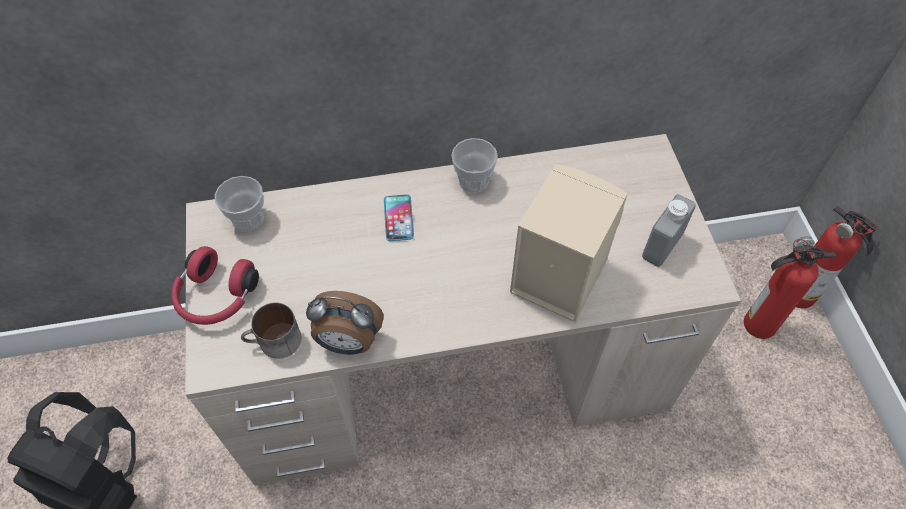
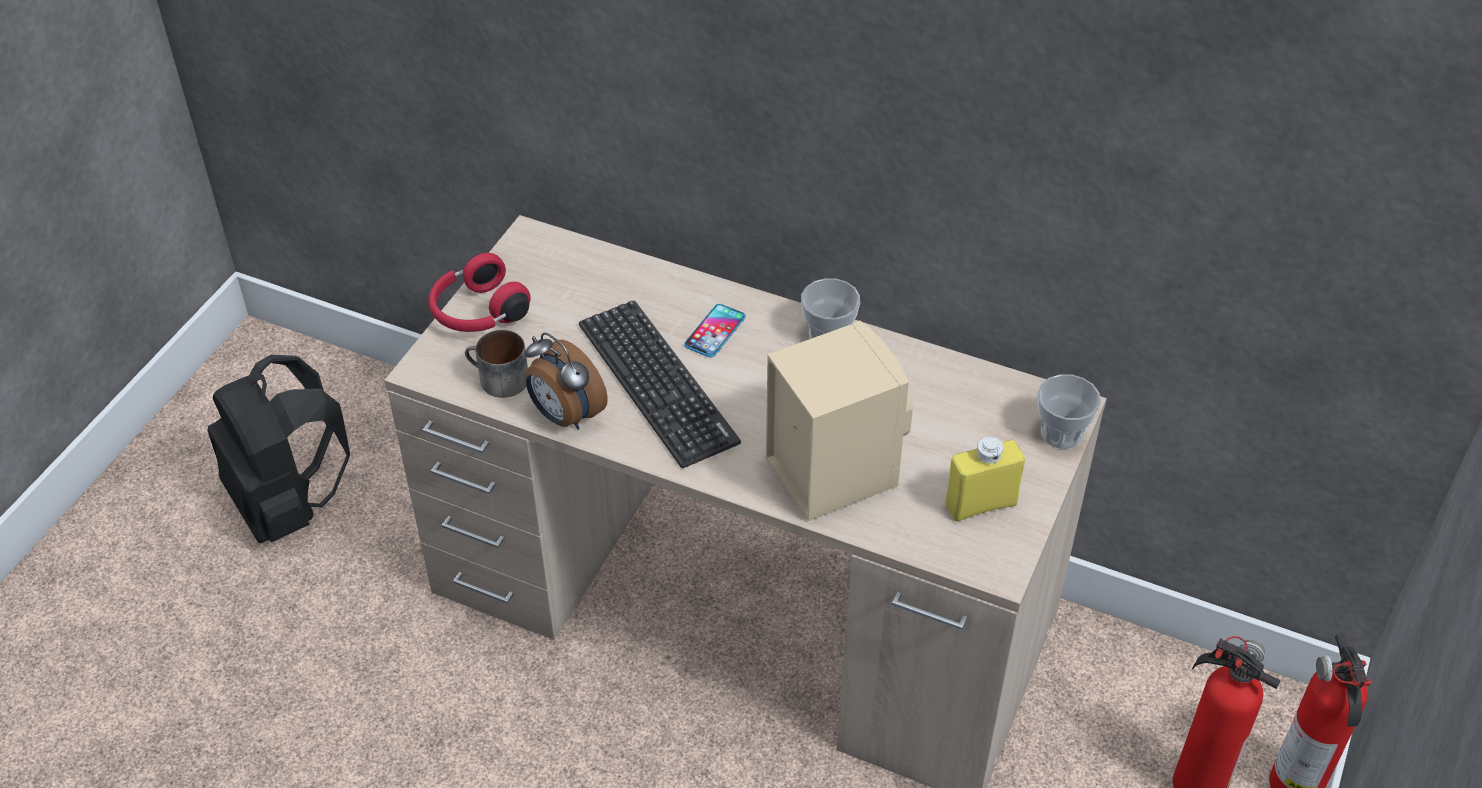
camera: 35 degrees right, 10 degrees down
(248, 219) = (565, 258): cup -> cup (1061, 433)
(391, 278) = (657, 383): none -> keyboard
(662, 246) = (981, 504): grey bottle -> yellow bottle

